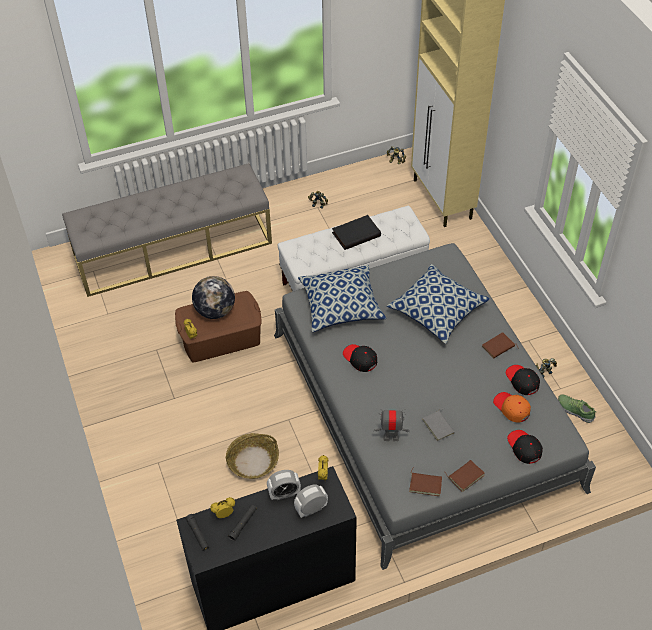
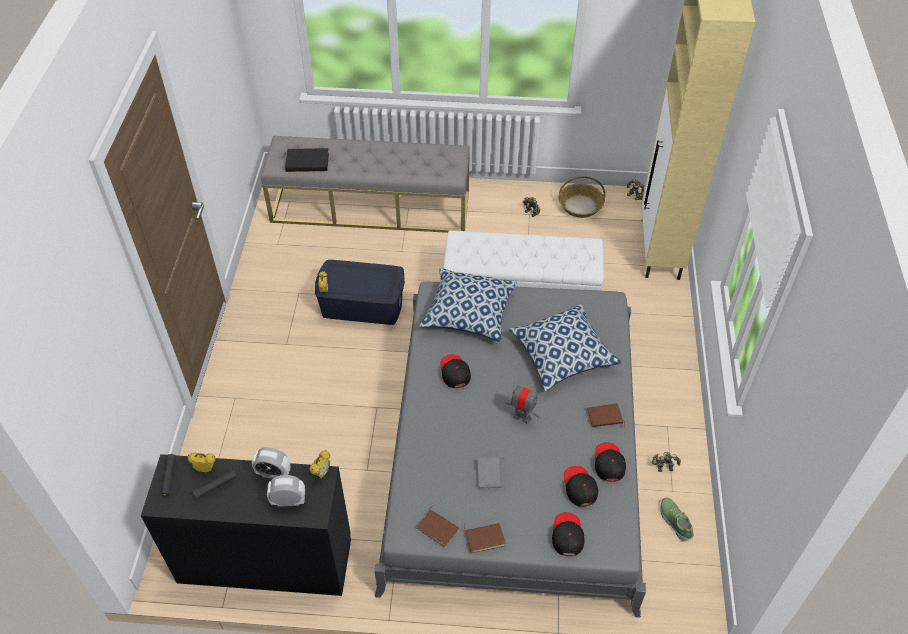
camera: 25 degrees right, 0 degrees up
(215, 311) = (360, 275): globe -> none
(220, 338) = (362, 305): brown storage box -> blue storage box
(253, 461) = (319, 433): basket -> basket (580, 205)
(356, 233) = (529, 248): black book -> black book (308, 161)
(391, 437) = (434, 464): toy robot -> toy robot (522, 417)
(511, 408) = (579, 487): orange cap -> black cap

